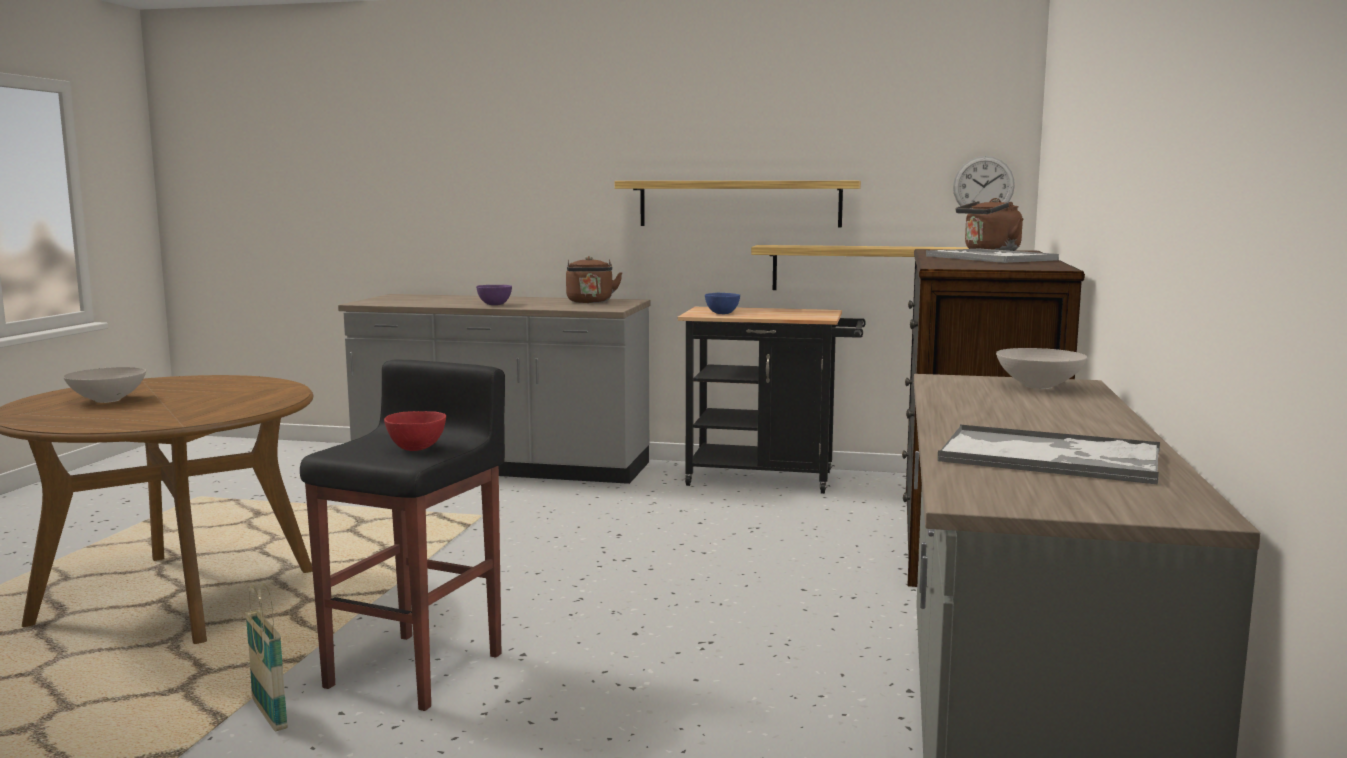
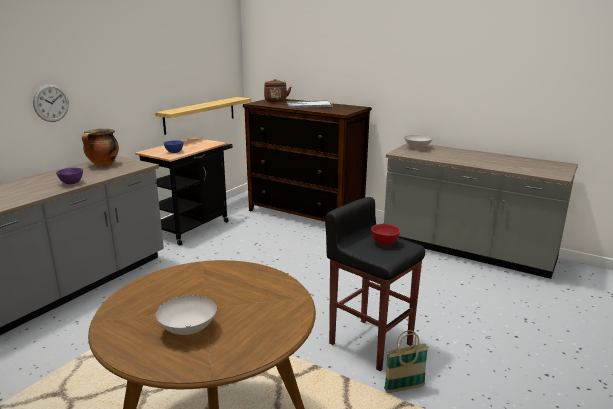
camera: 70 degrees left, 10 degrees up
(590, 302) = (103, 165): brown kettle -> cooking pot
(739, 203) = (145, 91): shelf -> none
(983, 186) = (229, 70): wall clock -> wall clock (51, 103)
(1052, 457) = (514, 163): tray -> none

